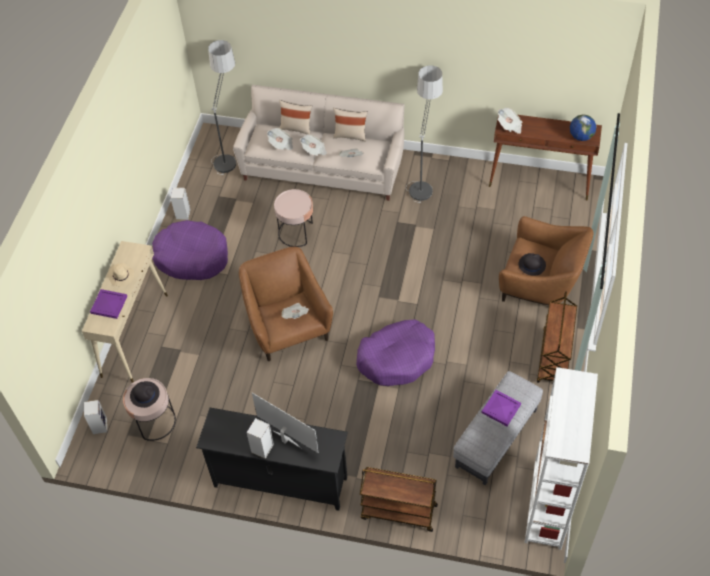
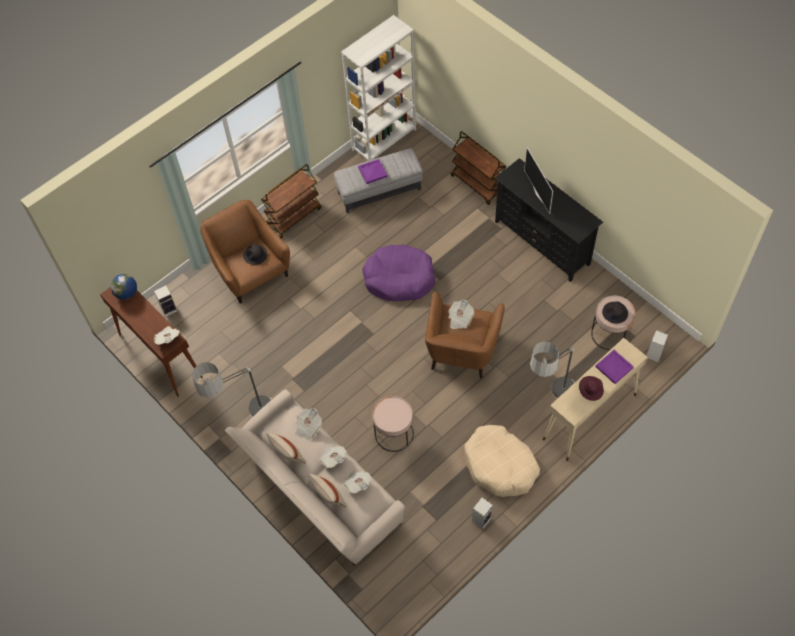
camera: 145 degrees left, 5 degrees up
(121, 276) = (591, 388): beige hat -> purple hat
(192, 257) = (500, 465): purple dog bed -> beige dog bed
(229, 151) = (392, 571): floor lamp -> floor lamp (550, 402)
(262, 449) = (558, 196): speaker -> speaker (169, 309)

